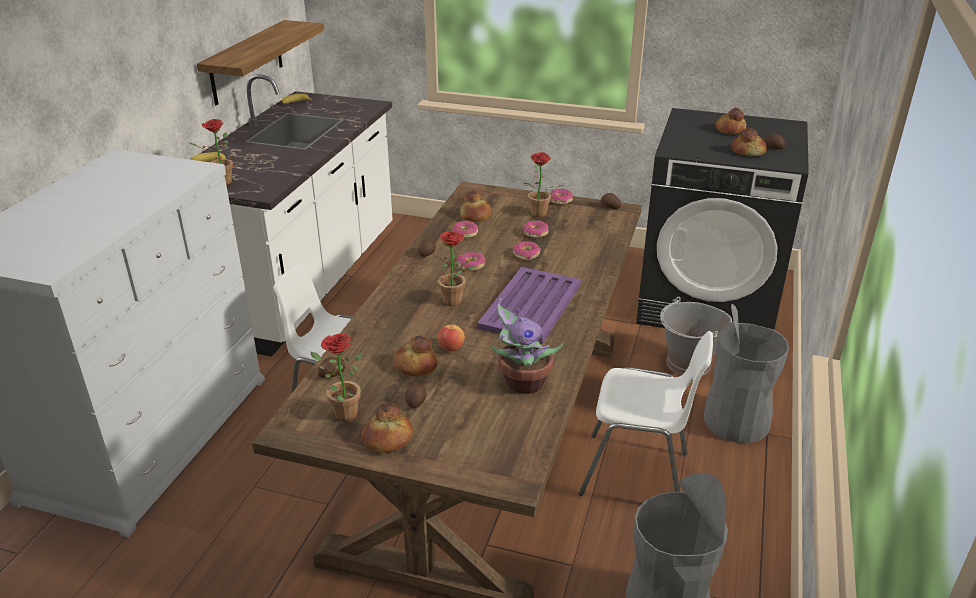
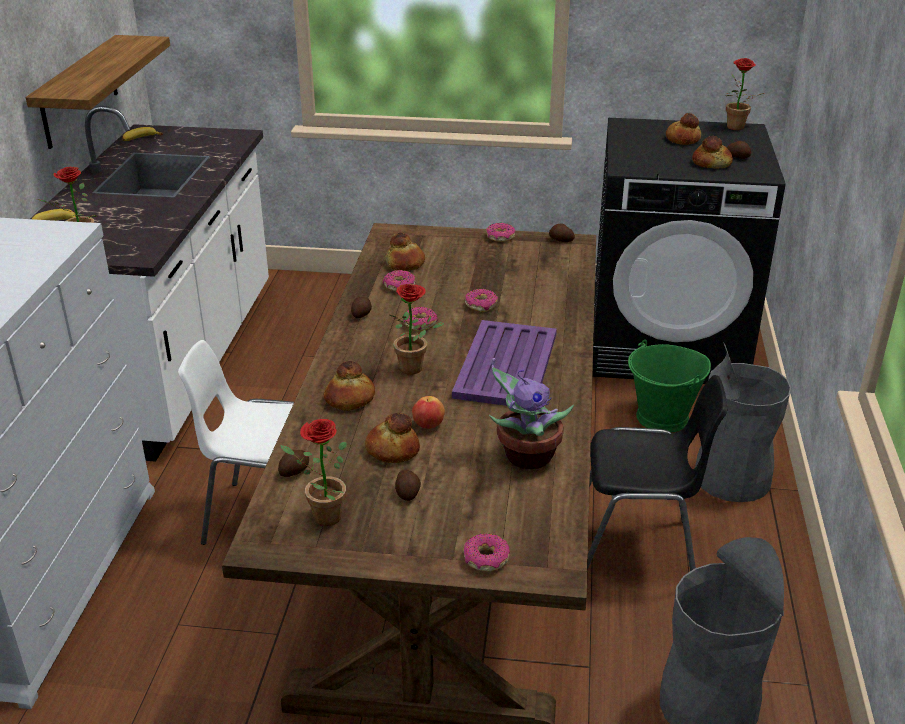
camera: 10 degrees left, 0 degrees up
(388, 439) = (388, 541): bread -> bread (350, 399)
(535, 233) = (483, 279): donut -> donut (485, 559)
(537, 215) = (479, 257): potted plant -> potted plant (735, 128)
(637, 474) = (637, 552): white chair -> black chair
(688, 364) = (662, 418): grey bucket -> green bucket

